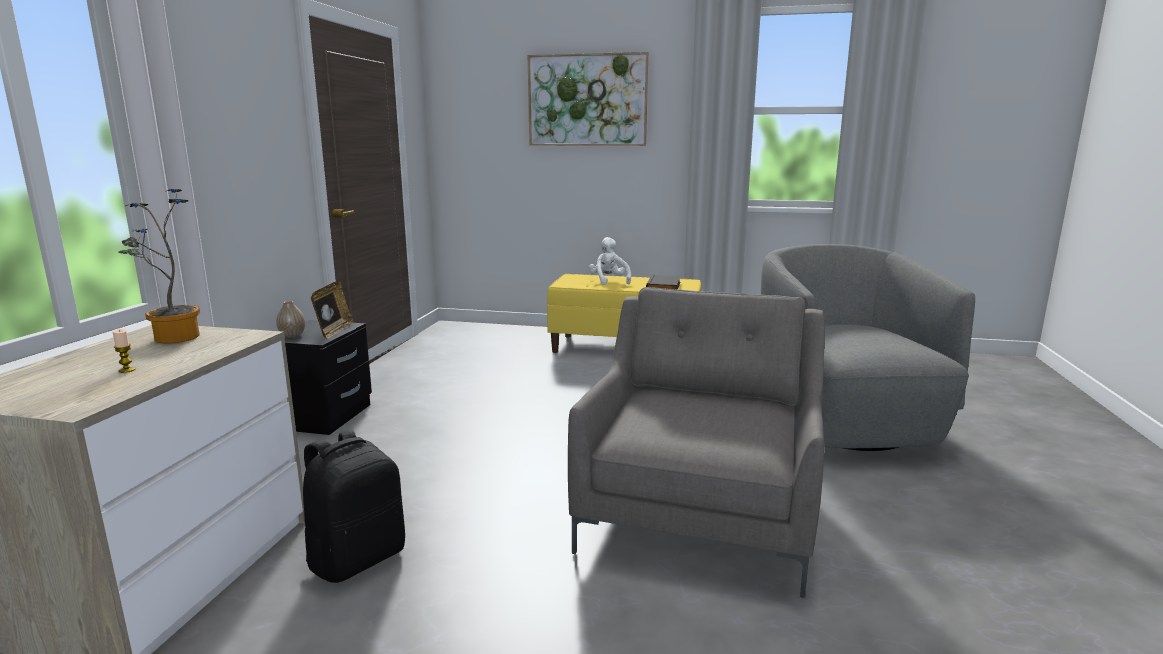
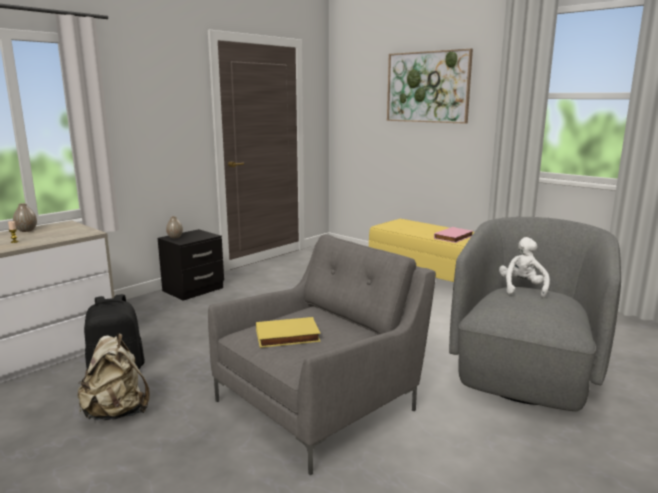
camera: 30 degrees right, 0 degrees up
(103, 350) = (26, 230): none -> vase
(172, 339) = (58, 230): potted plant -> none
(334, 331) = (198, 238): picture frame -> none
(449, 619) = (117, 412): none -> beige backpack
(609, 281) = (419, 228): white plush toy -> white plush toy (522, 288)
(664, 286) = (454, 237): black book -> pink book
(689, 428) = (287, 337): none -> yellow book

